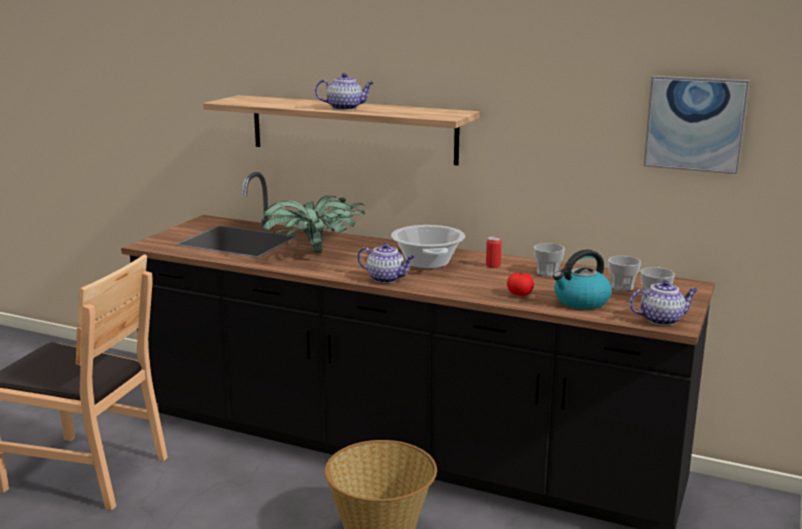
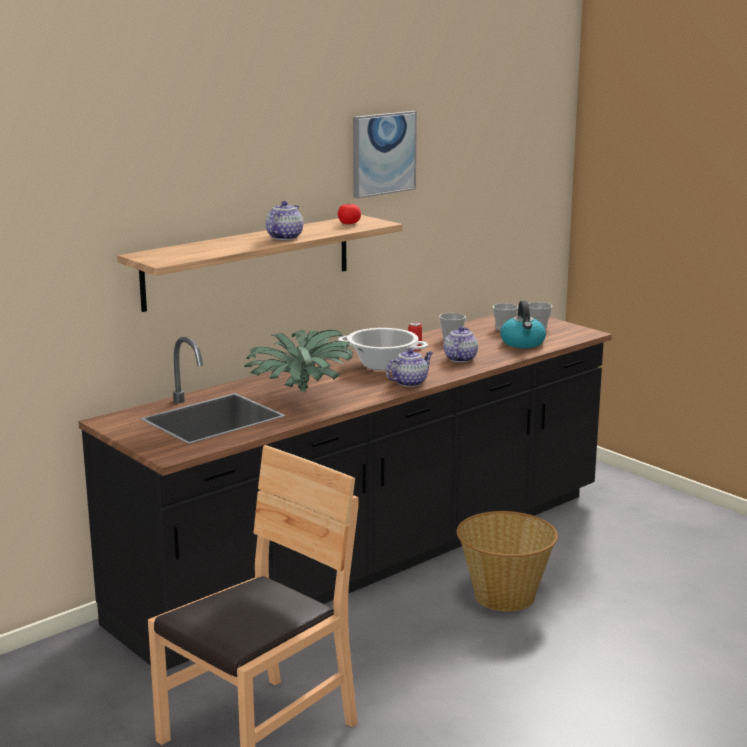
camera: 65 degrees left, 0 degrees up
(519, 294) = (491, 354): tomato -> tomato (349, 223)
(662, 320) = (576, 334): teapot -> teapot (460, 358)
(695, 124) = (497, 190): picture -> picture (383, 153)

